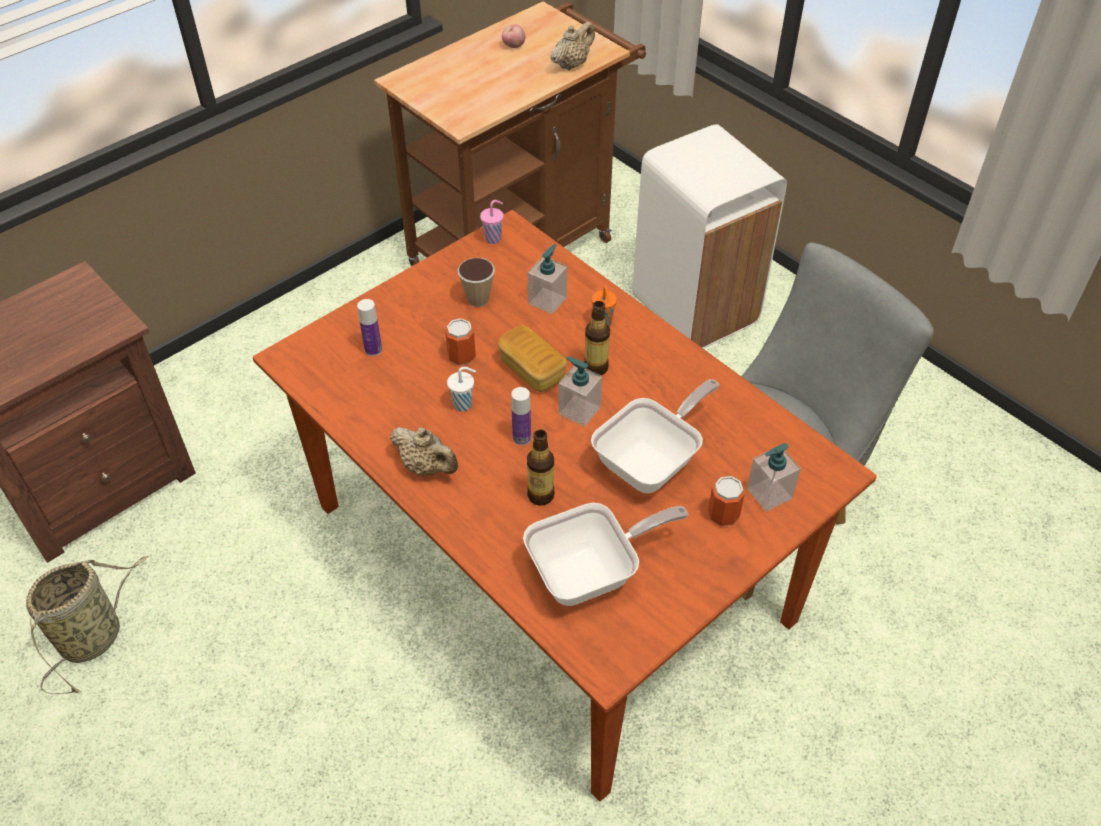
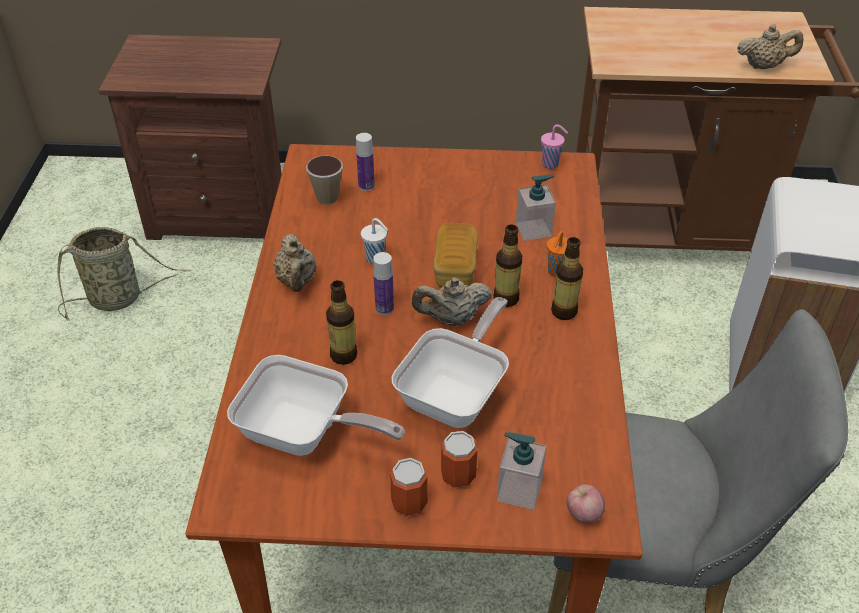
camera: 45 degrees right, 5 degrees down
(461, 356) = (418, 227): can -> can (409, 502)
(478, 299) = (482, 197): cup -> cup (327, 198)
(513, 46) = (729, 32): apple -> apple (583, 514)
(579, 410) = (451, 319): soap dispenser -> beige teapot
(644, 349) = (564, 311): none -> bottle
(652, 461) = (457, 394): frying pan -> frying pan turned 60 degrees counterclockwise

